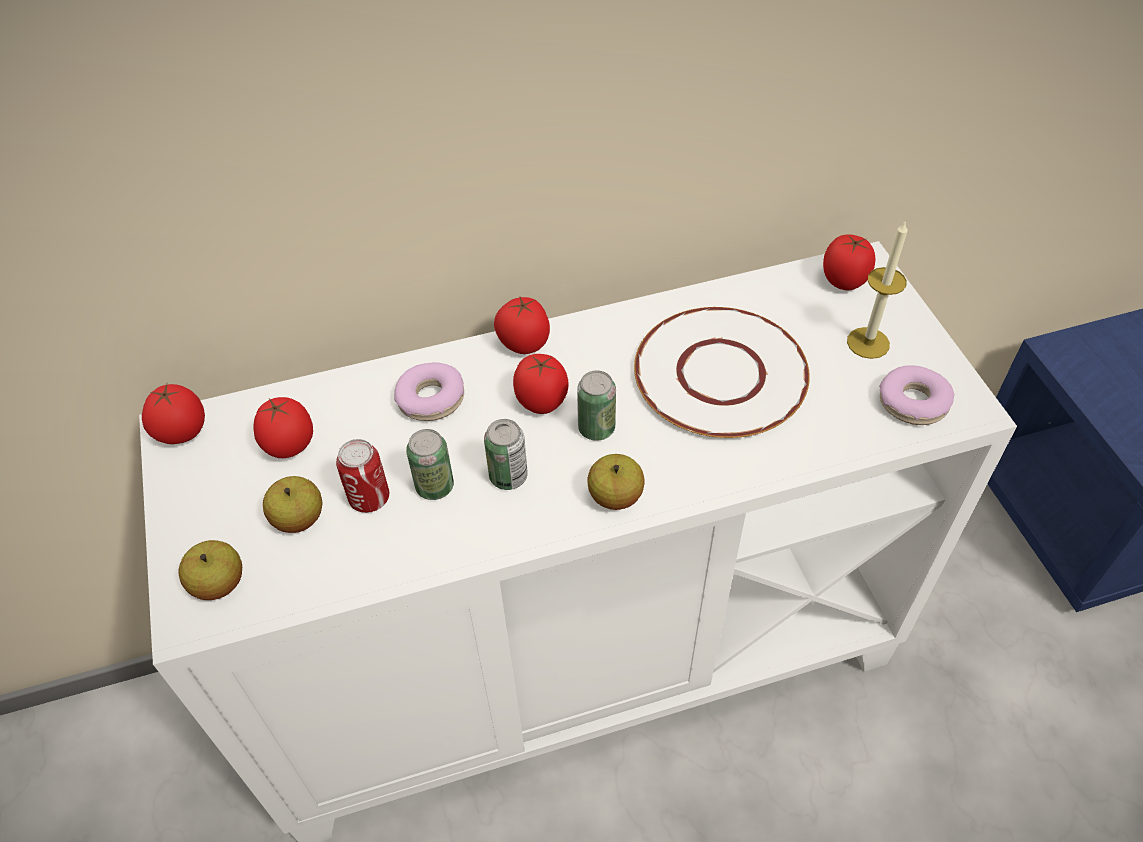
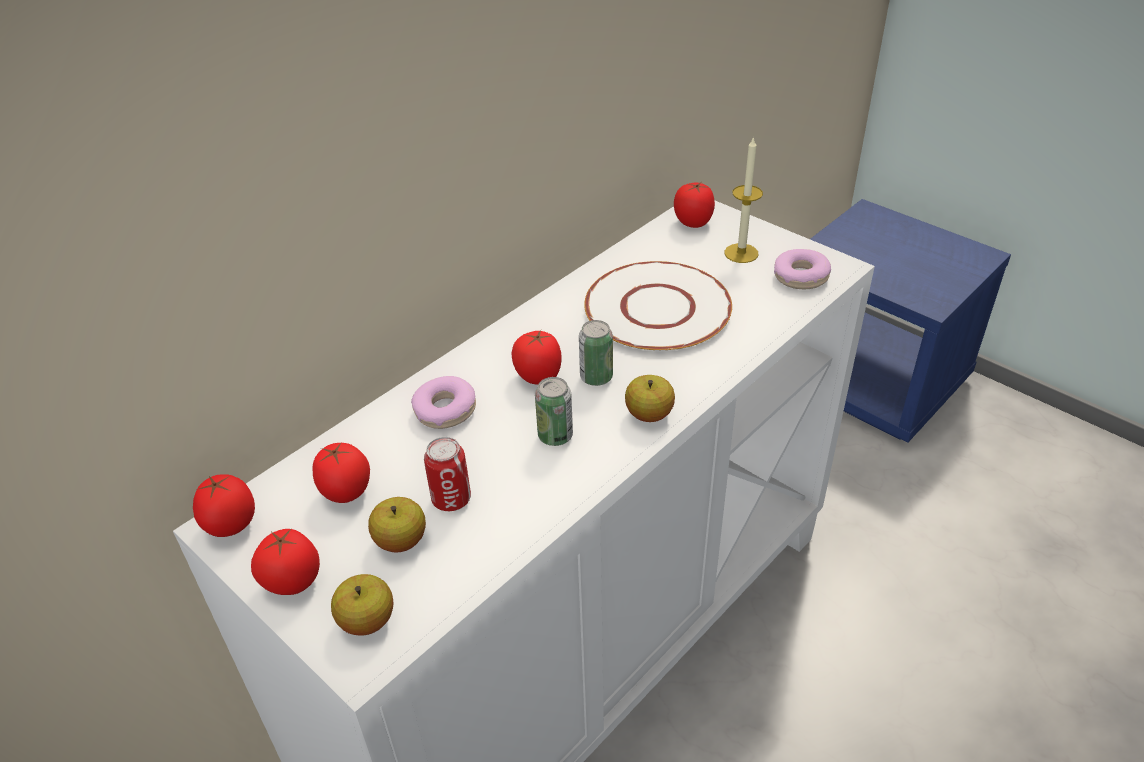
camera: 30 degrees left, 10 degrees down
(434, 486) = (500, 467): can -> none
(523, 344) = (490, 345): tomato -> tomato (292, 582)

